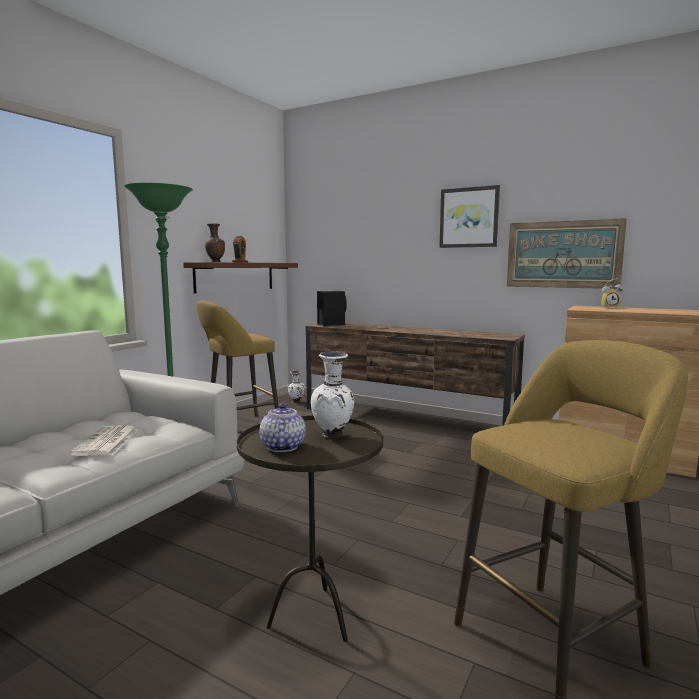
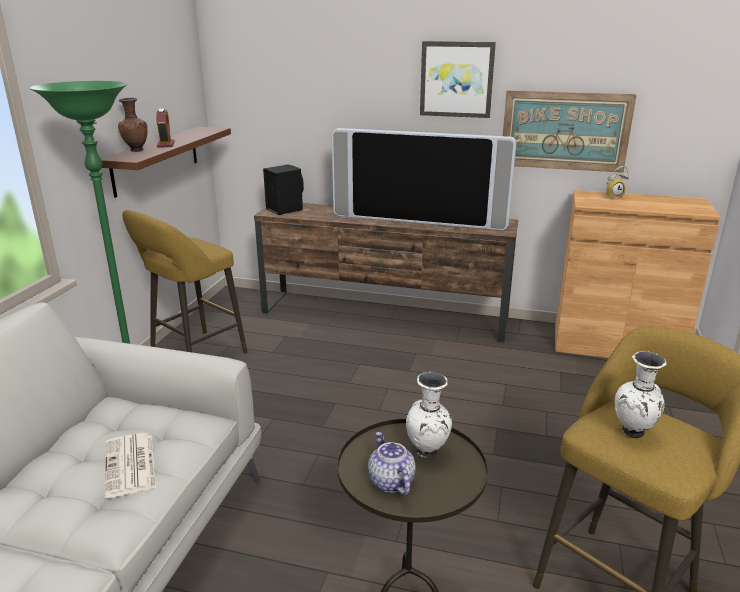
camera: 15 degrees left, 15 degrees up
(296, 402) = (243, 302): white vase -> white vase (633, 433)
(435, 331) = (419, 220): none -> television

